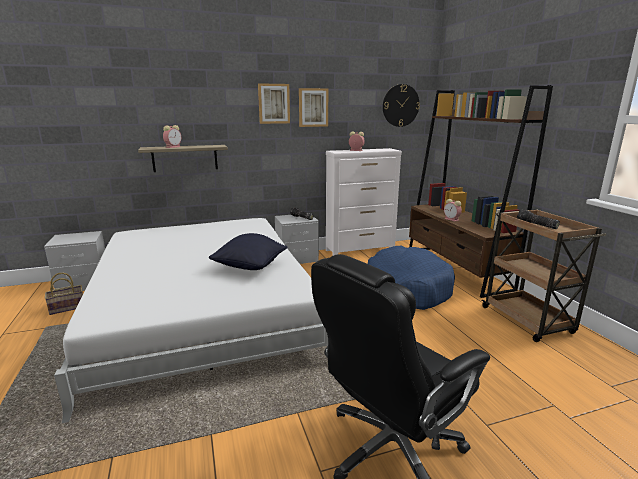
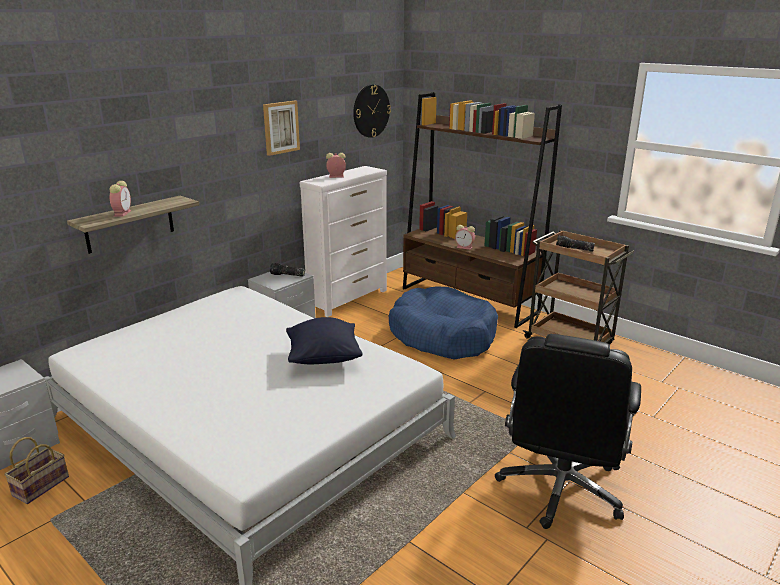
camera: 30 degrees left, 5 degrees up
(274, 103) = (235, 129): picture -> none

